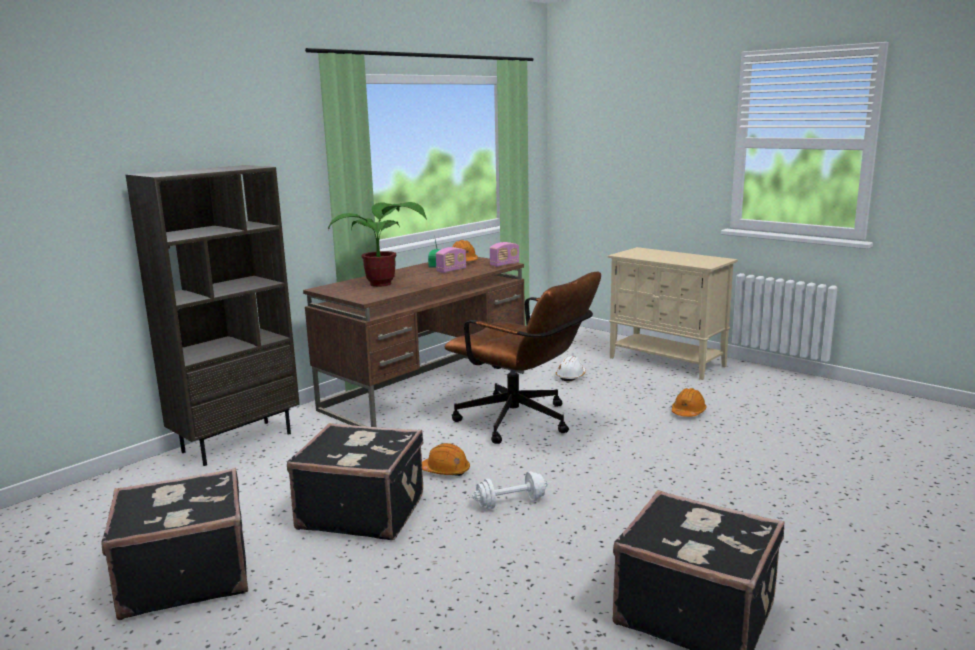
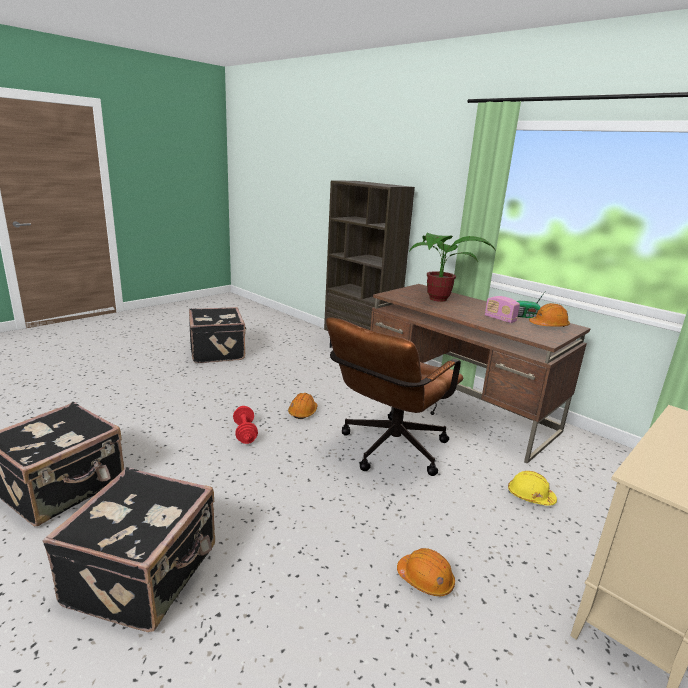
camera: 90 degrees right, 5 degrees up
(362, 511) = (258, 386): black suitcase -> black suitcase (145, 575)
(504, 264) = (541, 339): radio -> none
(510, 503) = (245, 433): white dumbbell -> red dumbbell
(571, 376) = (530, 496): white hard hat -> yellow hard hat

